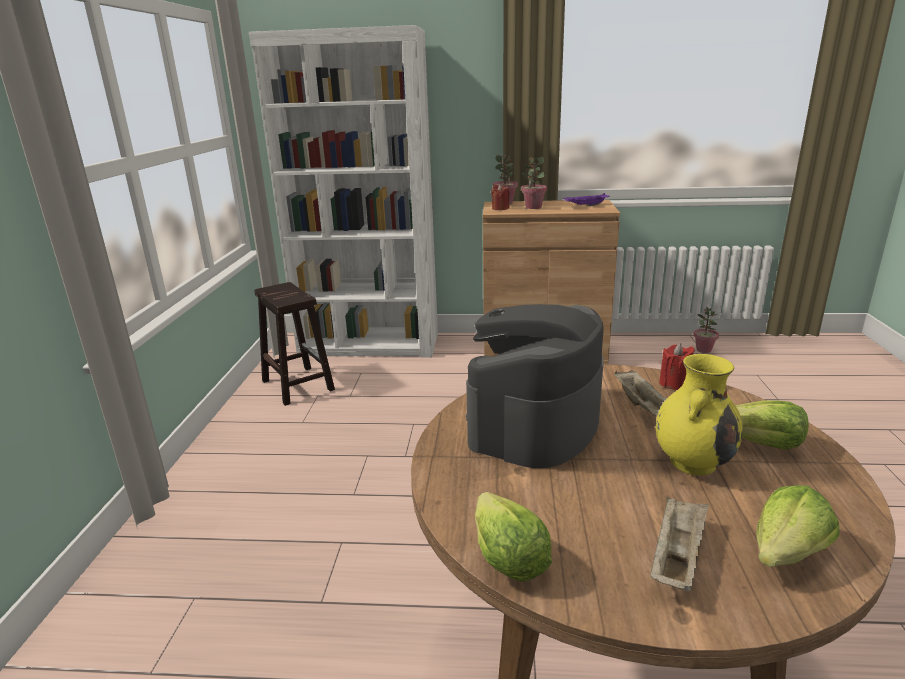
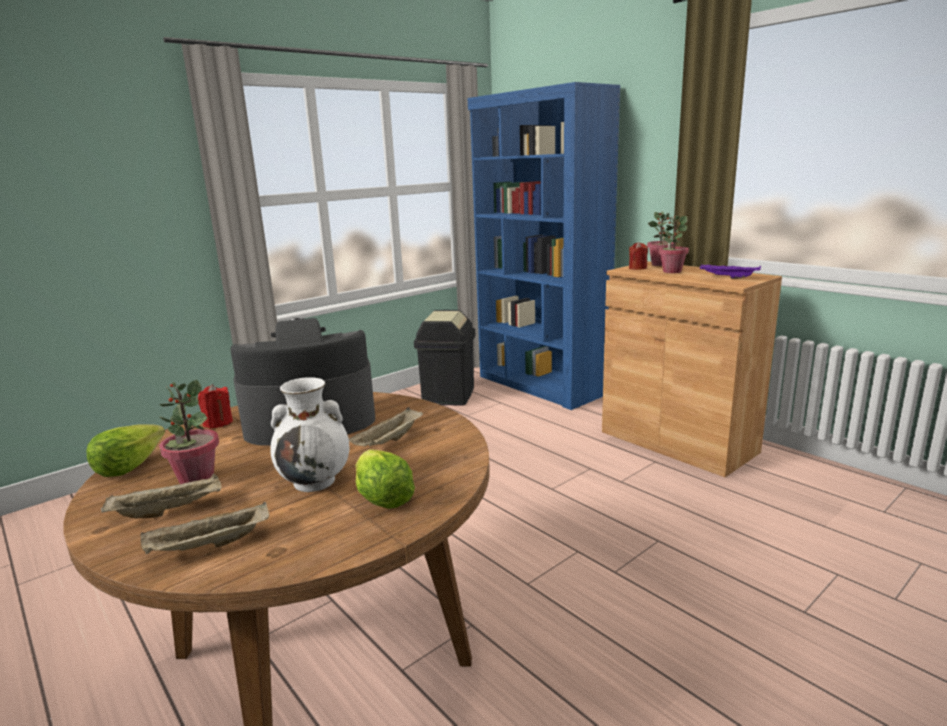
camera: 45 degrees right, 5 degrees down
(297, 385) = (448, 395): brown stool -> black trash can
(370, 345) = (541, 385): white bookcase -> blue bookcase
(674, 383) = (454, 439): red candle -> red candle (218, 423)
(693, 461) = (316, 481): yellow vase -> white vase
(703, 350) = (892, 508): potted plant -> potted plant (196, 478)
(788, 552) = (208, 546): lettuce -> beige tray

